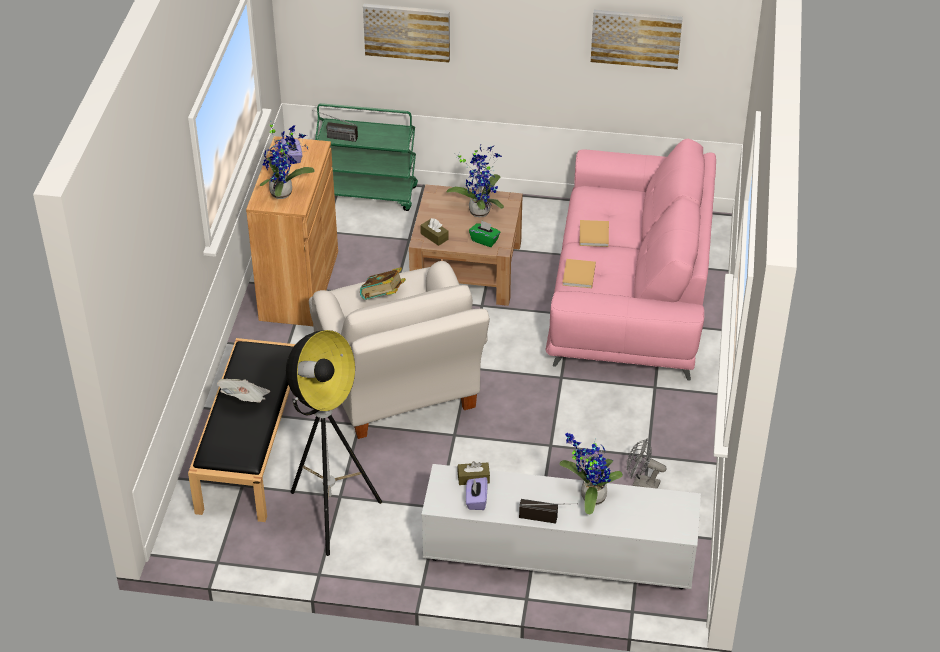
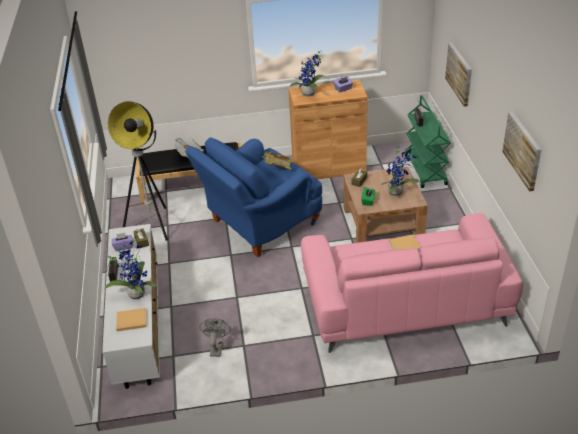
camera: 75 degrees right, 5 degrees down
(399, 390) = (259, 224): white armchair -> blue armchair
(578, 276) = (356, 248): beige book -> beige book (130, 320)

